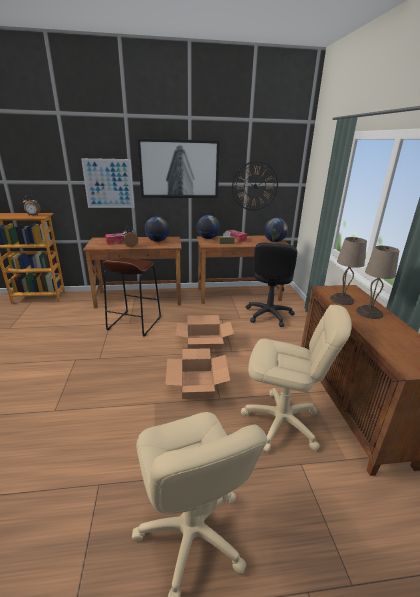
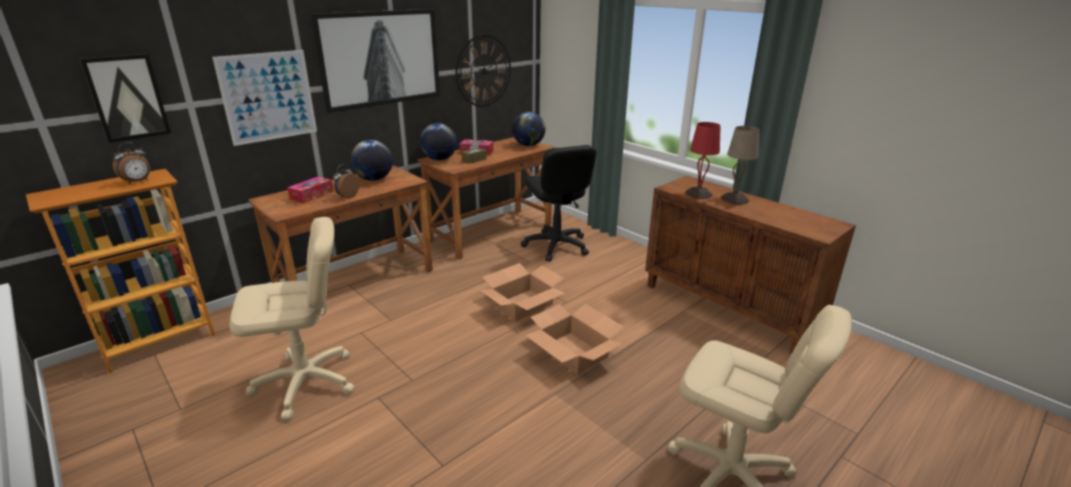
camera: 35 degrees left, 0 degrees up
(40, 174) = (127, 97): none -> picture
(134, 323) = (398, 318): brown stool -> none
(281, 422) = (692, 349): beige office chair -> beige office chair (306, 383)
(341, 299) = (697, 194): beige table lamp -> red table lamp

